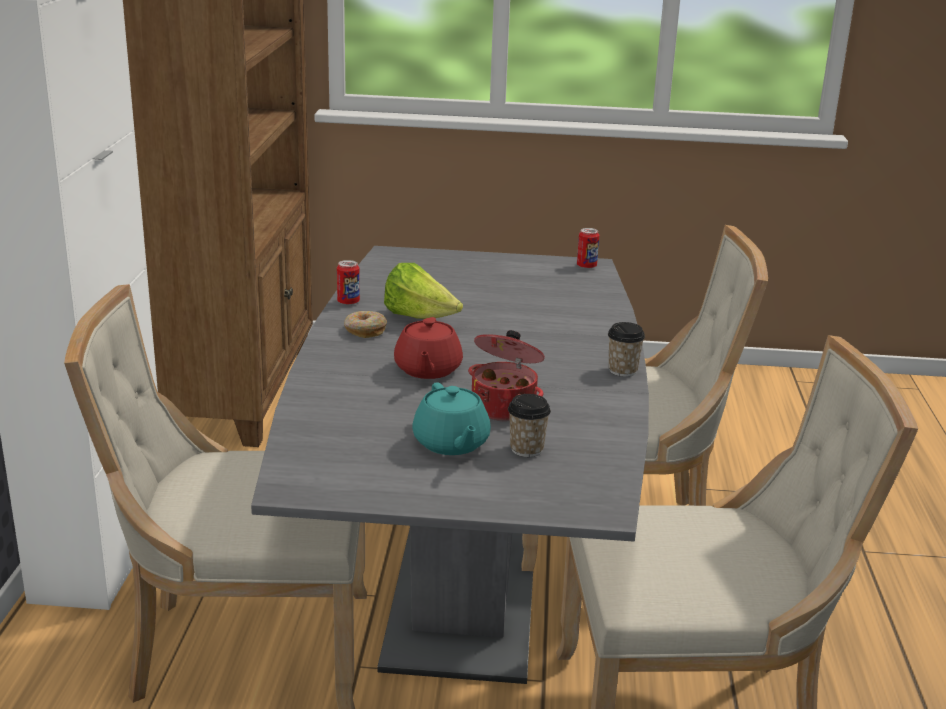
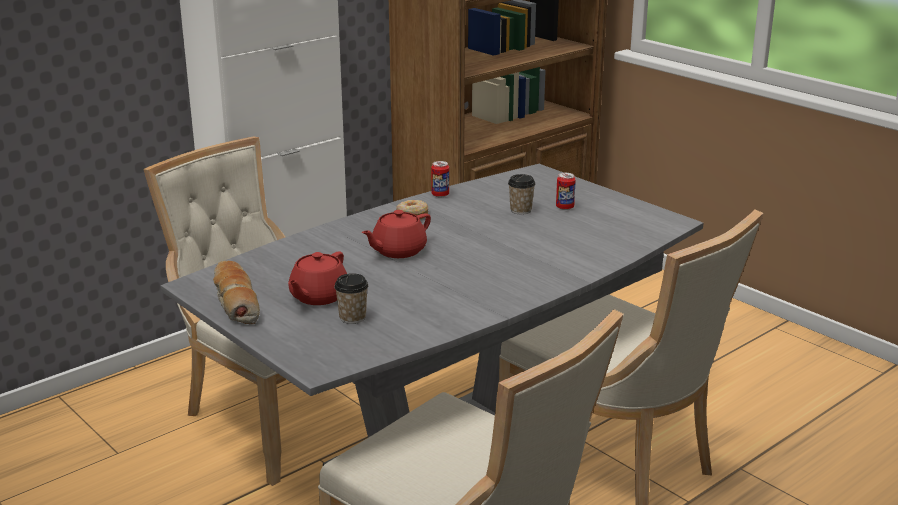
camera: 45 degrees right, 0 degrees up
(380, 485) = (235, 302): none -> bread
(420, 318) = (463, 219): lettuce -> none
(451, 444) = (318, 297): turquoise teapot -> red teapot
(505, 407) = (394, 290): cooking pot -> none
(586, 266) = (666, 221): can -> can (564, 207)
(623, 371) = (524, 298): cup -> cup (520, 210)

